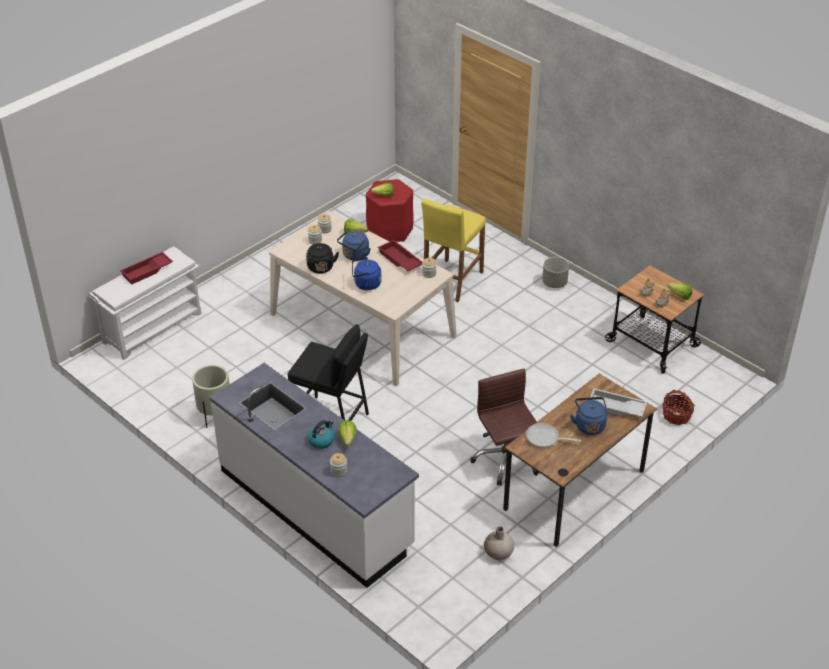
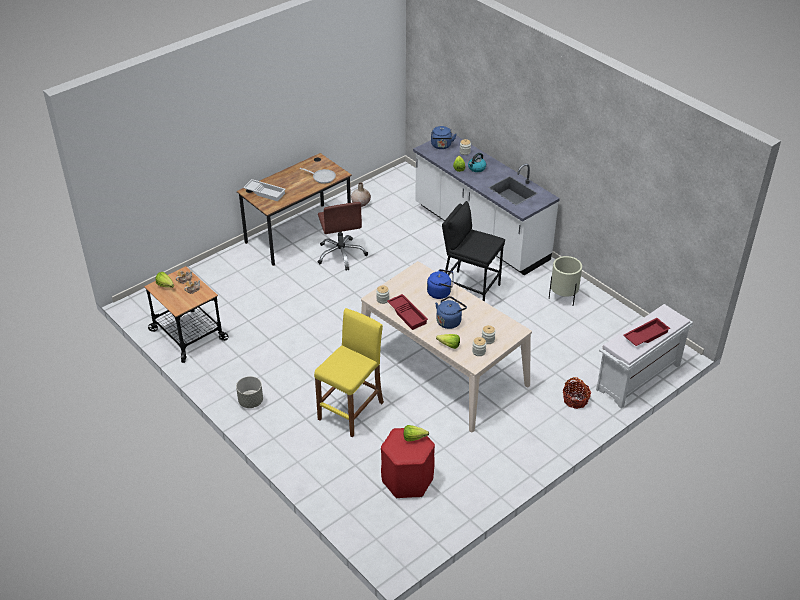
camera: 175 degrees left, 0 degrees up
(321, 268) = (481, 310): black kettle -> none
(589, 425) = (289, 183): blue kettle -> blue kettle (441, 146)
(676, 415) = (200, 277): basket -> basket (575, 400)

